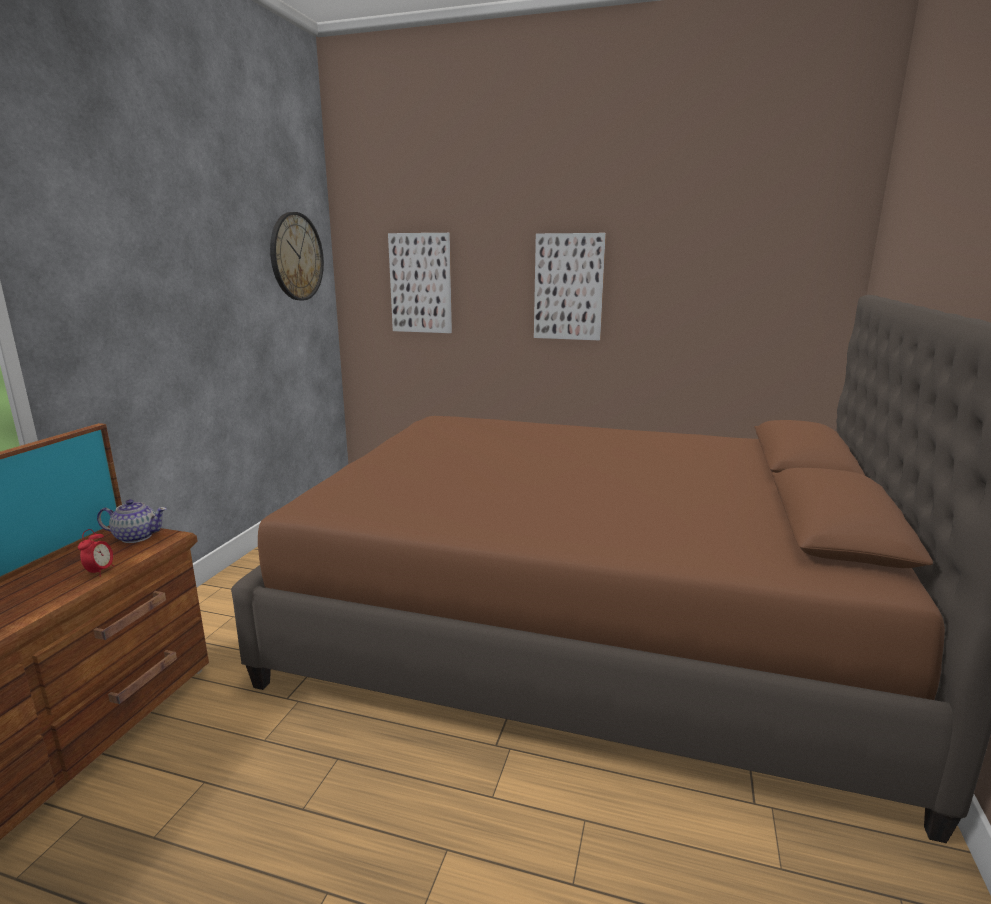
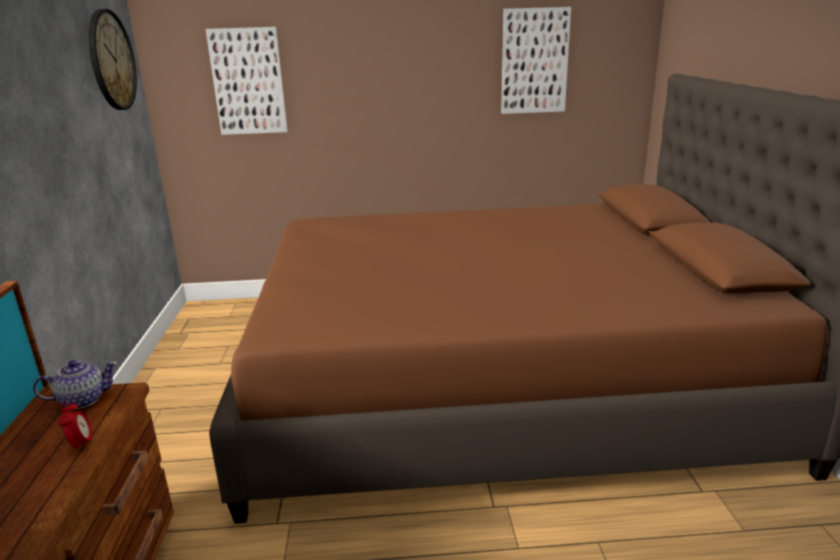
camera: 20 degrees left, 5 degrees up
(568, 287) = (405, 78): picture -> picture (534, 61)

